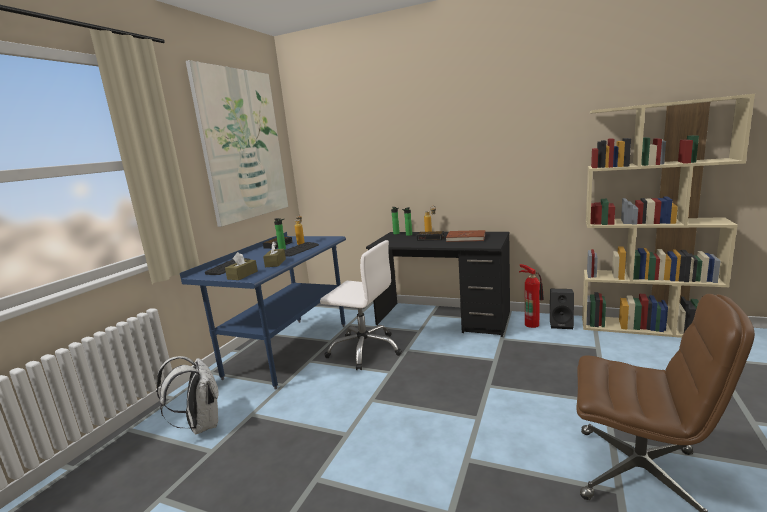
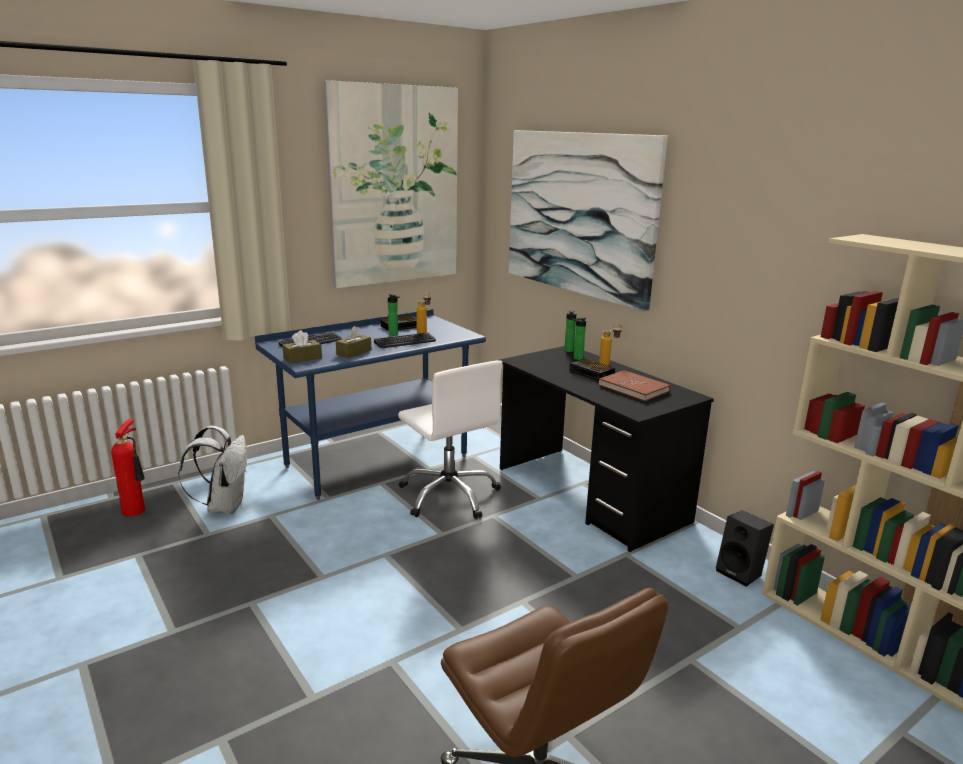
camera: 30 degrees right, 5 degrees up
(382, 144) = (579, 214): none -> picture
(532, 324) = (698, 553): fire extinguisher -> fire extinguisher (136, 510)

